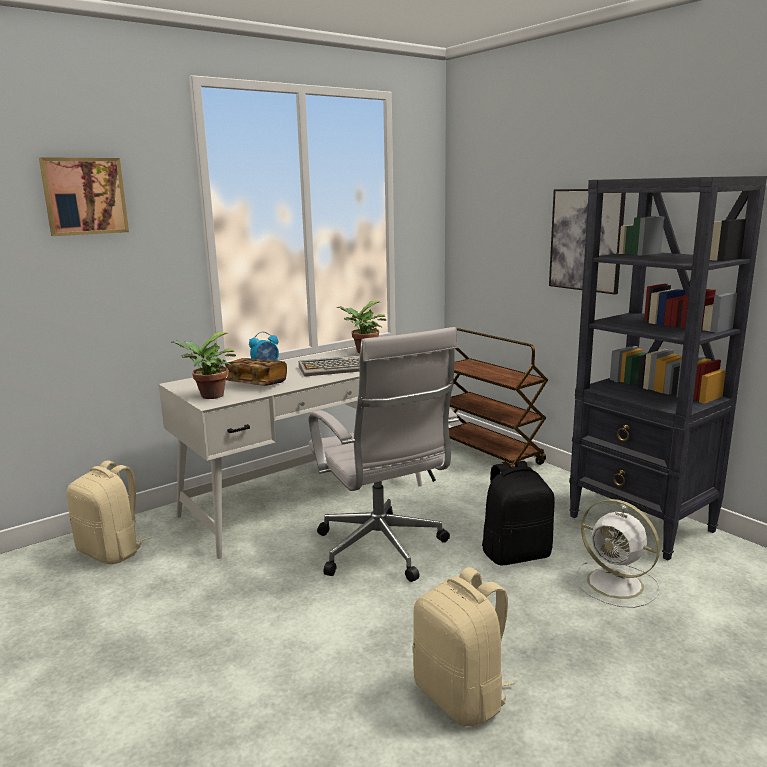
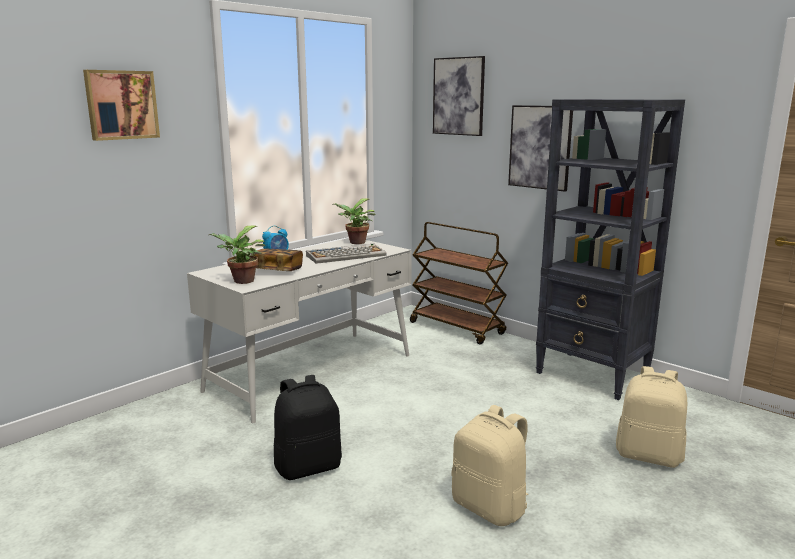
camera: 10 degrees left, 0 degrees up
(112, 551) = (152, 424): beige backpack -> beige backpack (649, 455)
(382, 551) = (393, 408): white office chair -> none
(494, 180) = (458, 96): none -> picture
(516, 554) = (502, 403): black backpack -> black backpack (308, 466)
(617, 584) = (585, 419): white fan -> none

